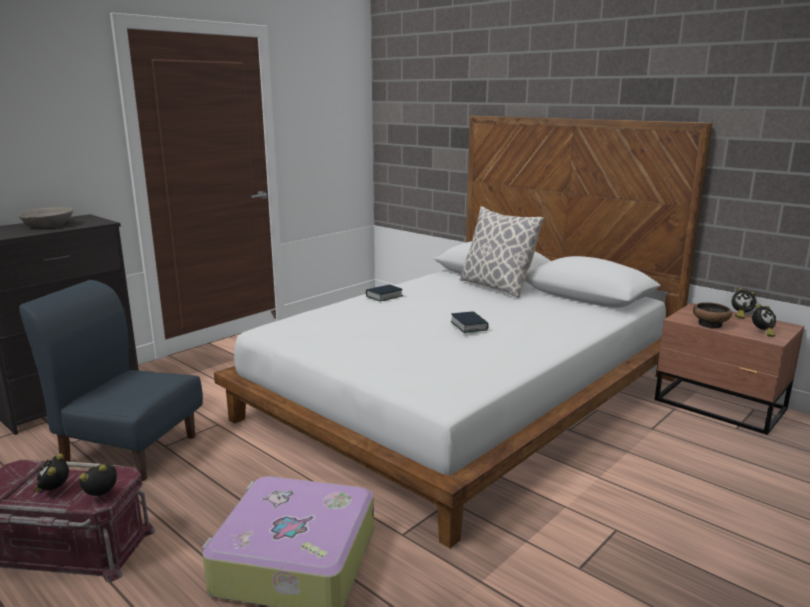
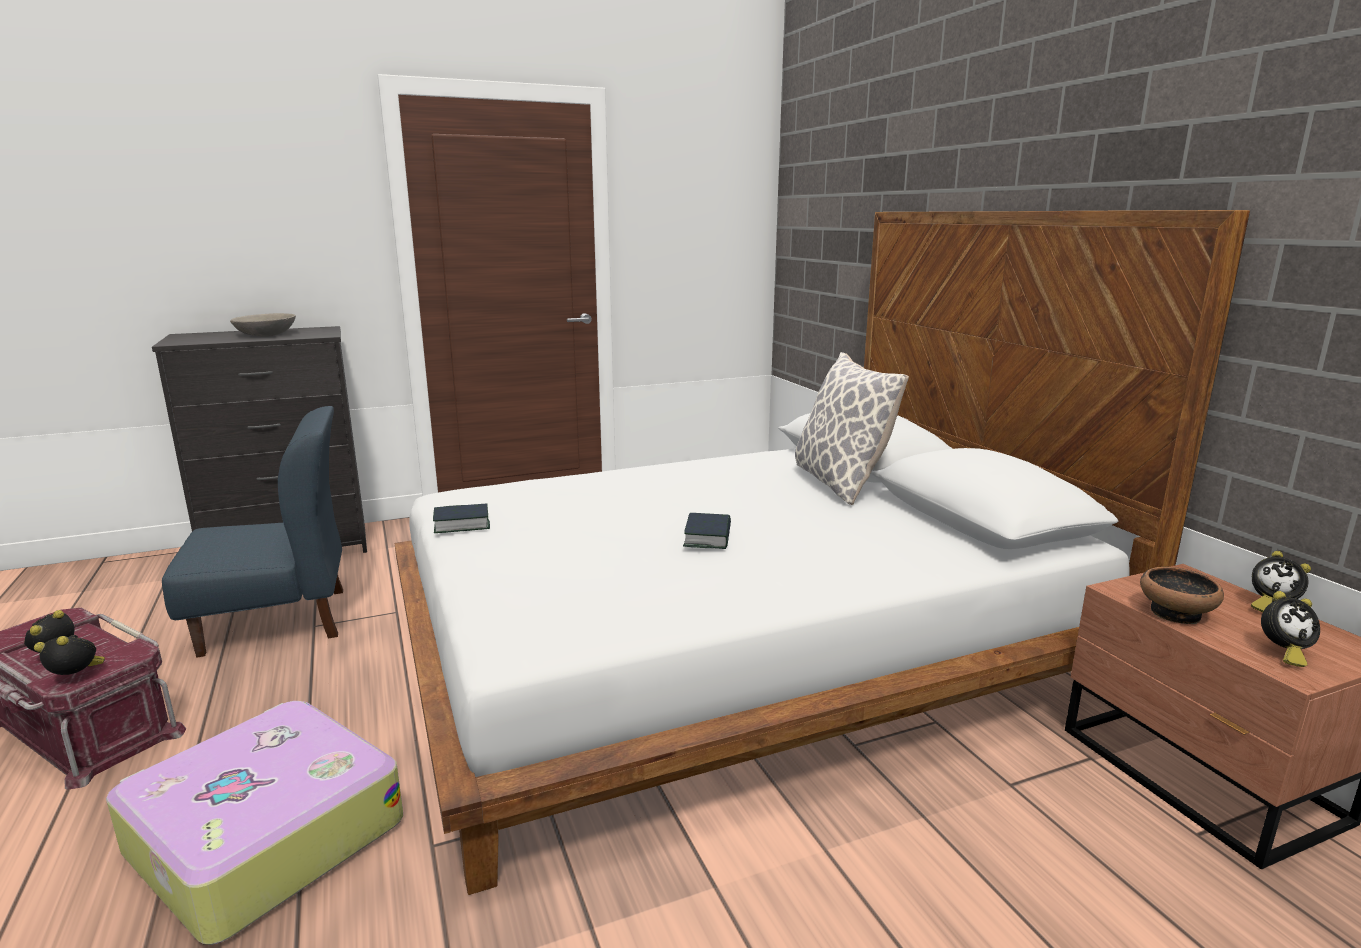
camera: 25 degrees right, 0 degrees up
(129, 449) = (277, 621): blue chair -> blue chair turned 120 degrees clockwise
(384, 296) = (655, 473): book -> book (461, 524)

